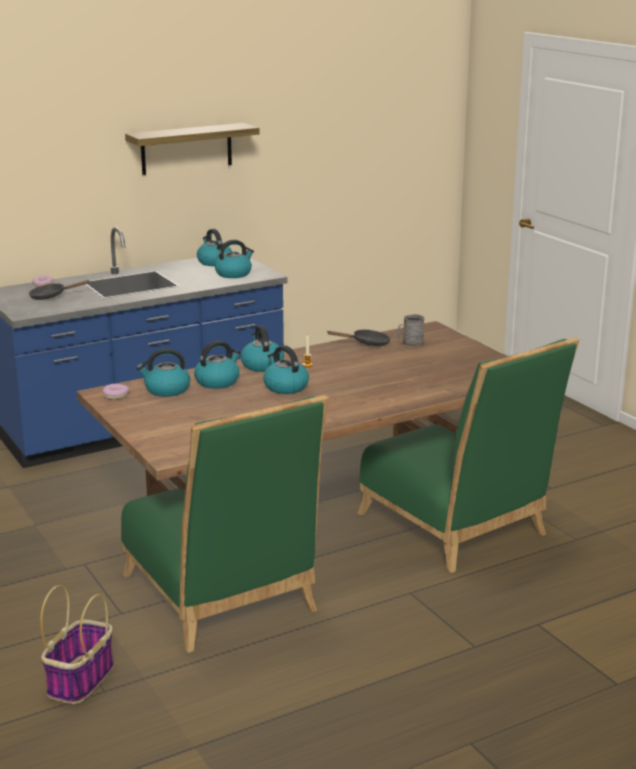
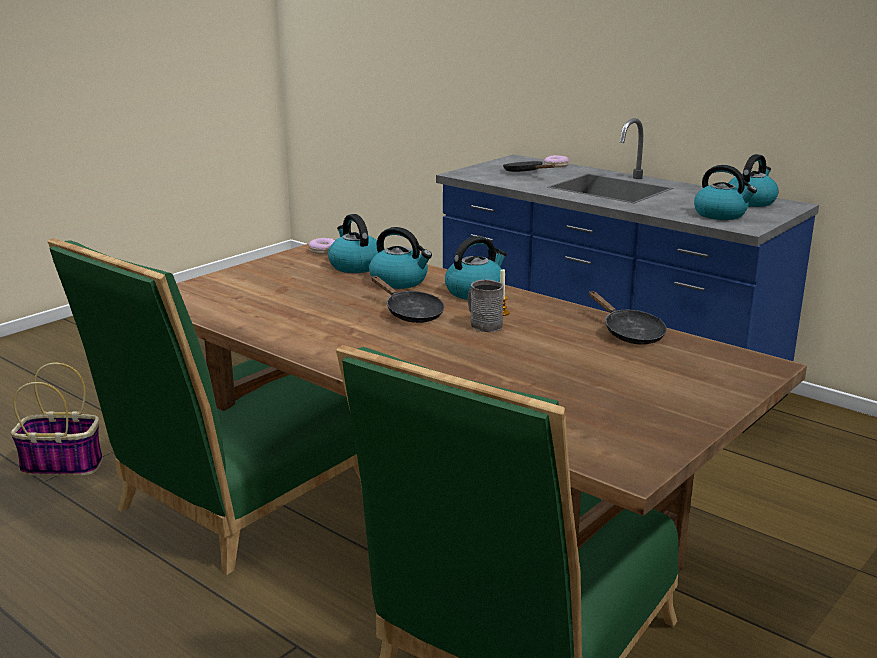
camera: 70 degrees right, 0 degrees up
(186, 148) = (769, 38): shelf -> none
(285, 387) = (410, 313): kettle -> black frying pan
(410, 343) = (666, 360): grey mug -> grey mug (483, 324)

